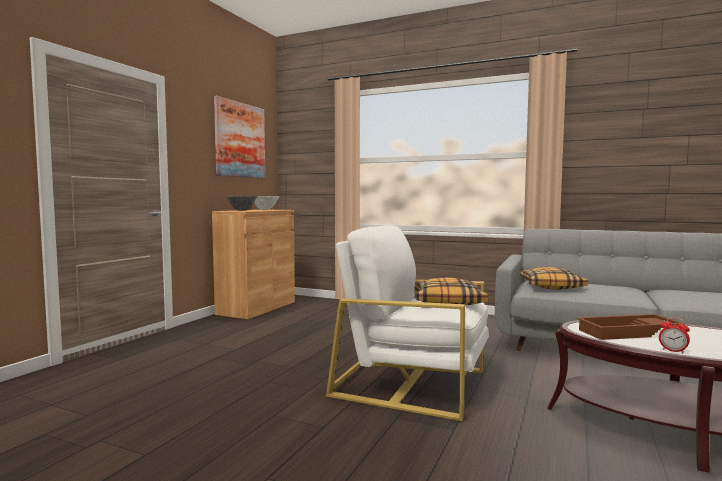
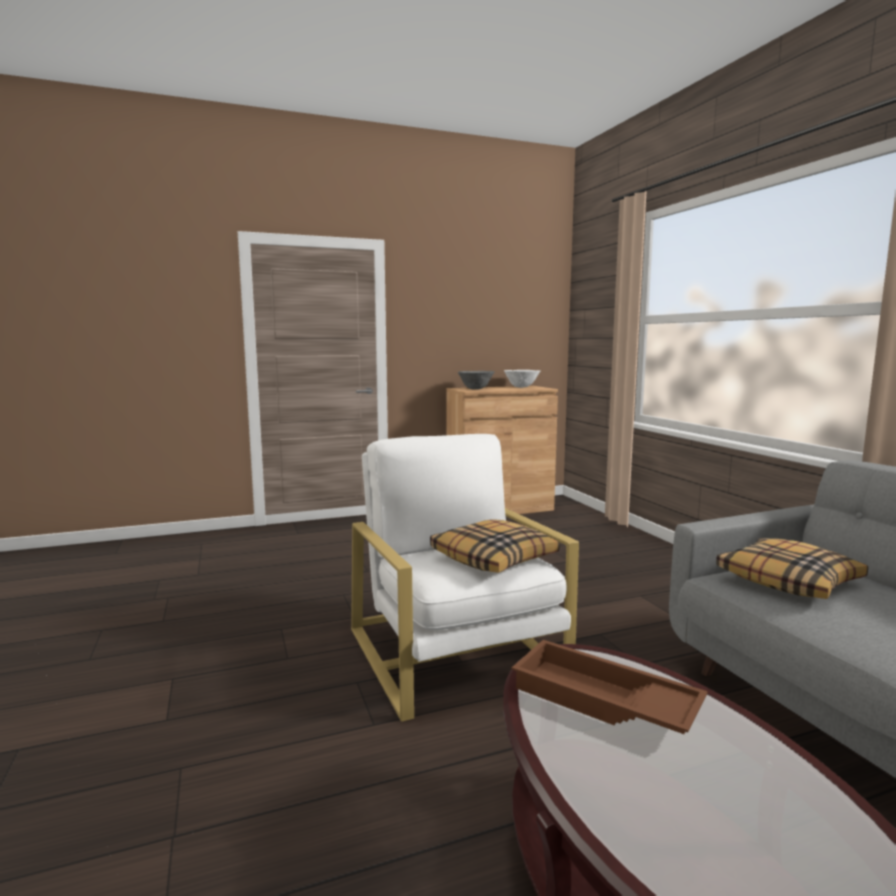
camera: 45 degrees right, 5 degrees up
(240, 140) = (498, 299): picture -> none
(673, 351) = (553, 760): alarm clock -> none

